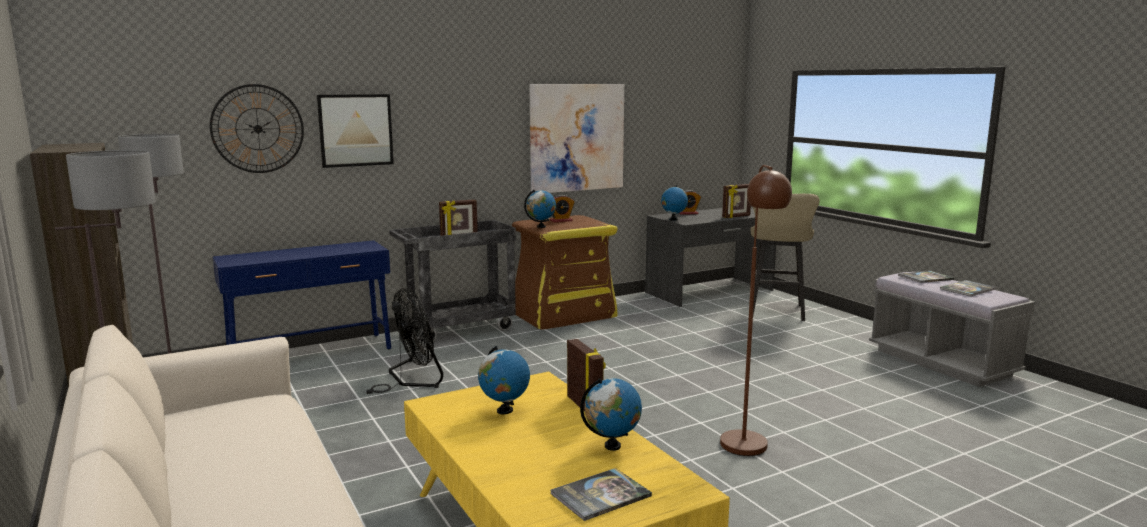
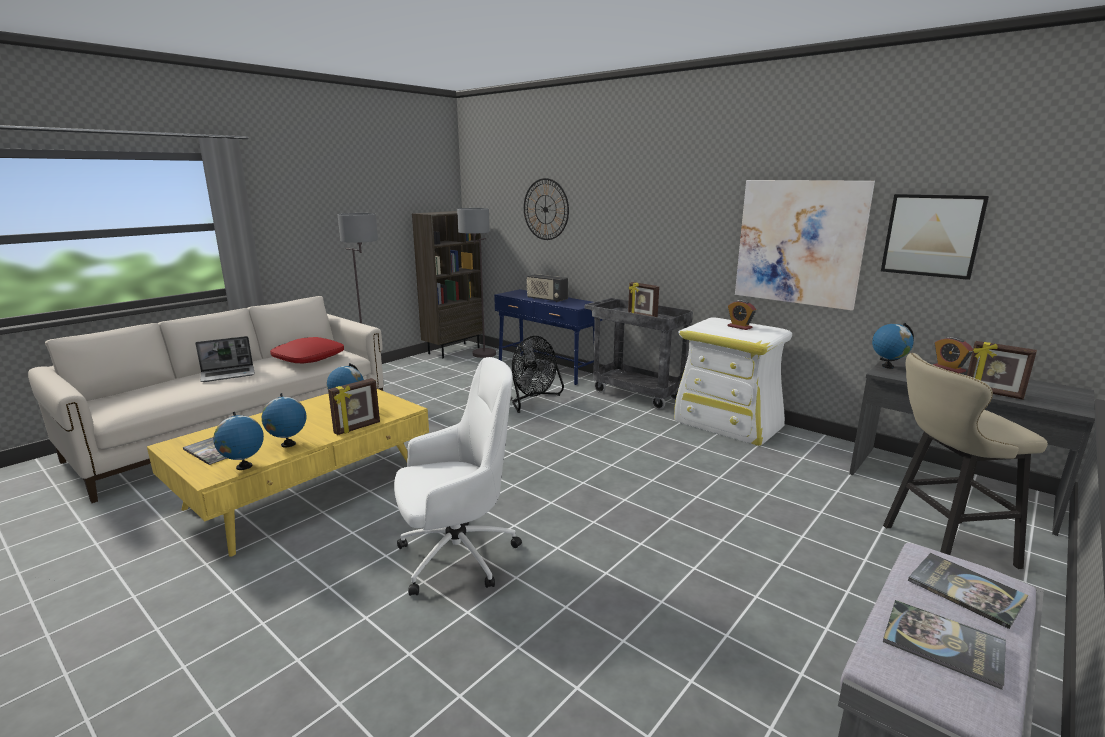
camera: 70 degrees right, 5 degrees up
(254, 422) = (309, 358): none -> red pillow
(262, 487) = (229, 374): none -> laptop
(309, 253) = (547, 299): none -> radio
(355, 130) = (599, 215): picture -> picture (932, 235)
(541, 227) = (701, 326): globe -> globe (244, 467)
(566, 315) = (728, 424): brown nightstand -> white nightstand
(747, 452) = (458, 557): brown floor lamp -> white office chair

